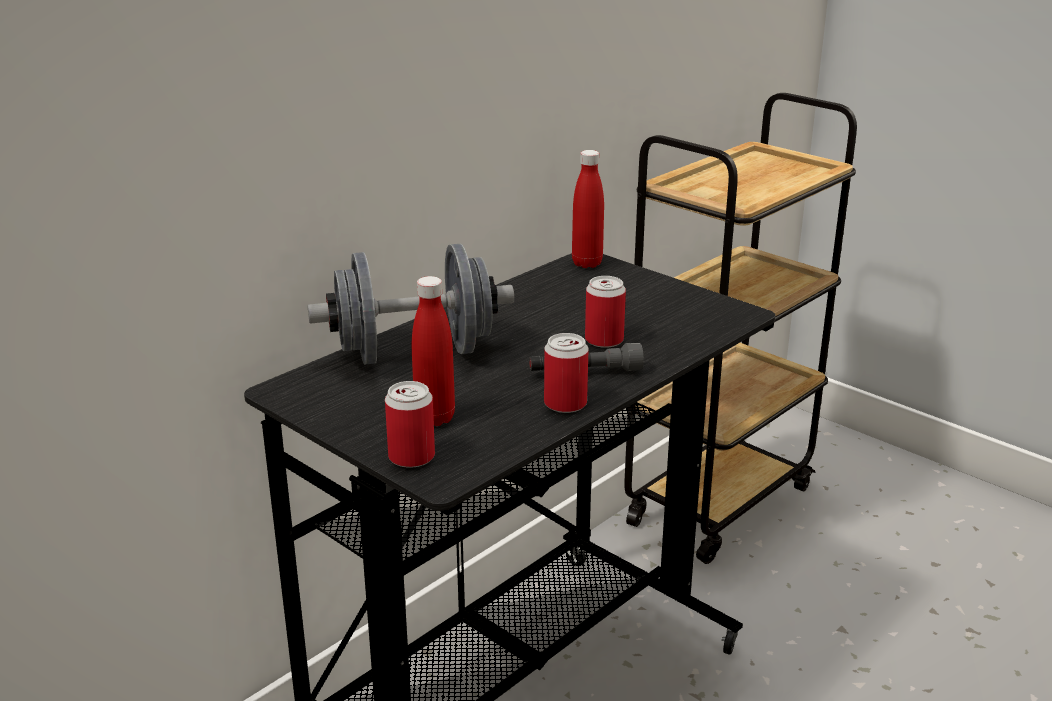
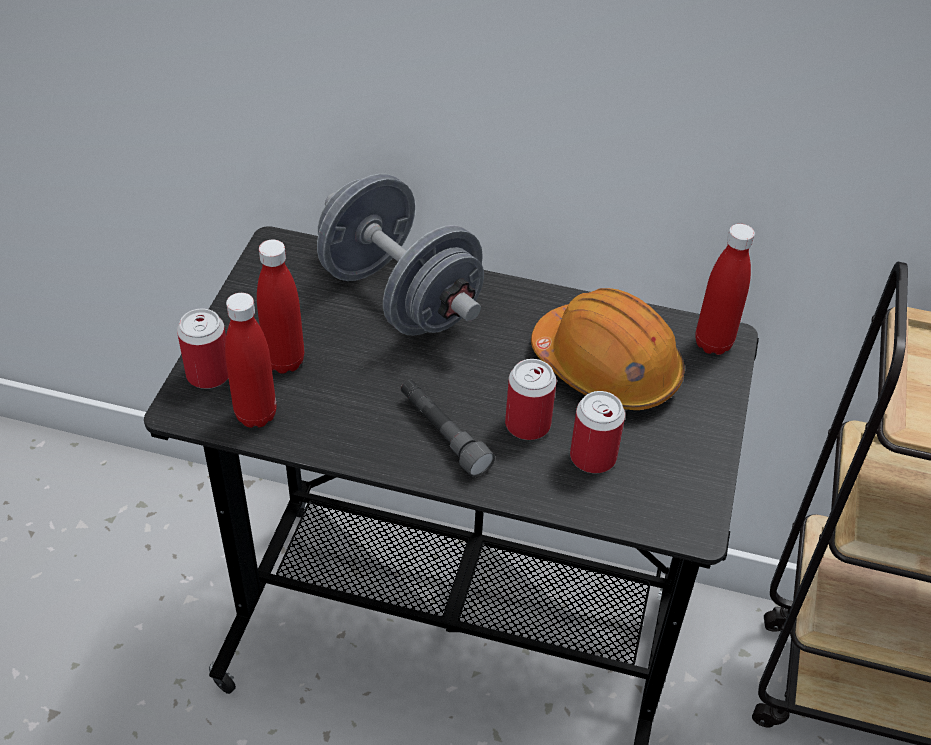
camera: 60 degrees right, 20 degrees up
(486, 445) = (256, 415): none -> red bottle
(565, 404) = (367, 442): can -> can (593, 457)
(575, 301) = (606, 368): none -> orange hard hat

